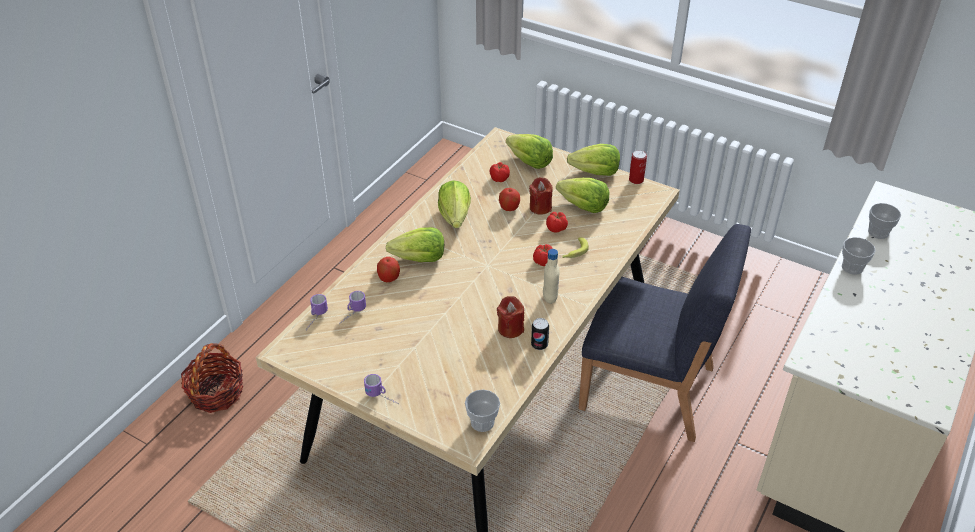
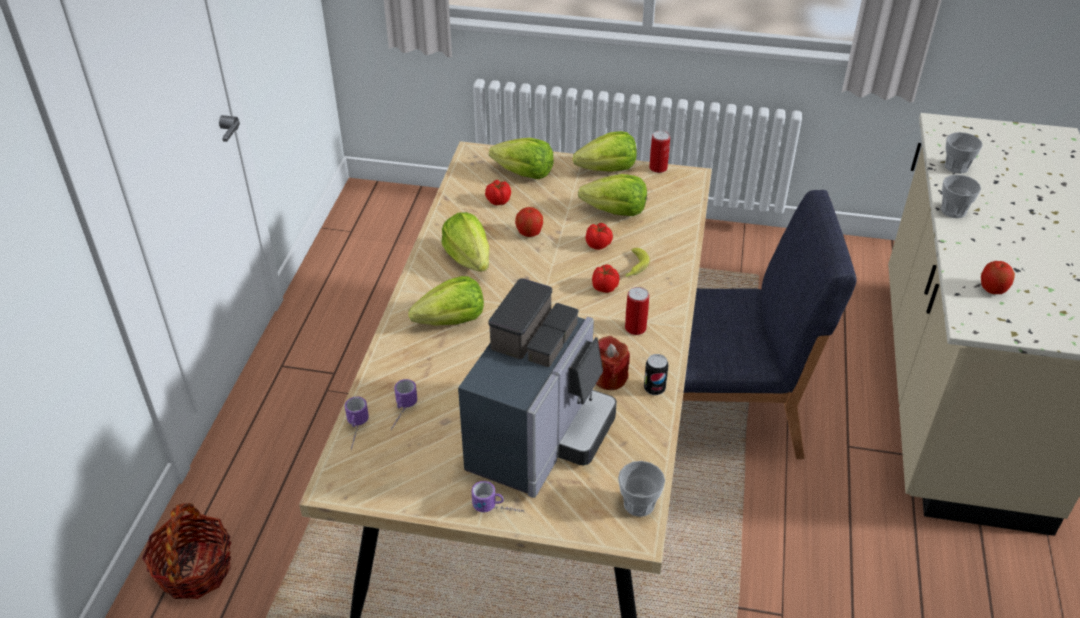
camera: 20 degrees left, 0 degrees up
(389, 278) = (425, 354): apple -> apple (992, 289)
(437, 357) = (540, 438): none -> coffee machine
(540, 207) = (566, 224): red candle -> none
(550, 297) = (635, 328): beige bottle -> can

